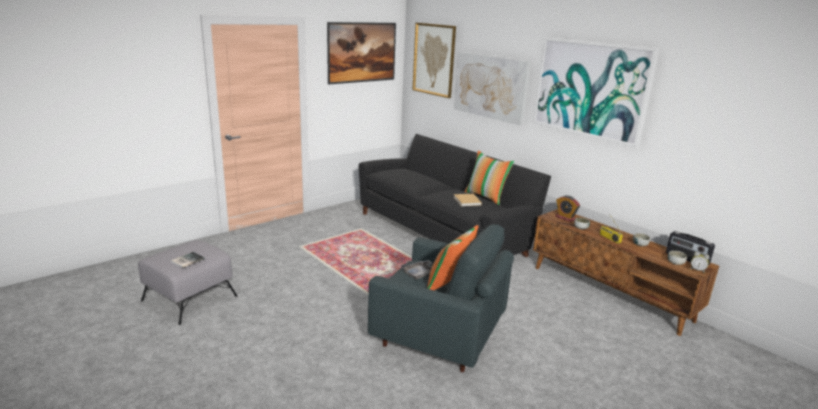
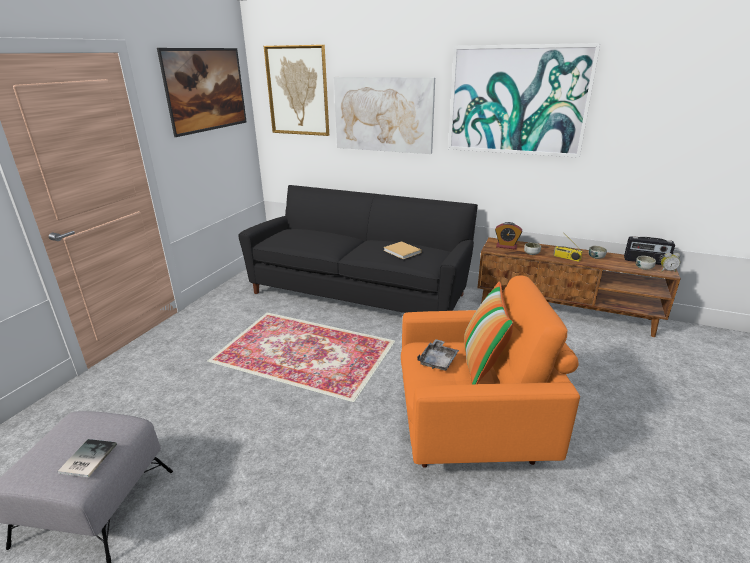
camera: 25 degrees left, 5 degrees up
(439, 338) = (472, 428): grey armchair -> orange armchair
(486, 197) = (412, 242): pillow -> none

